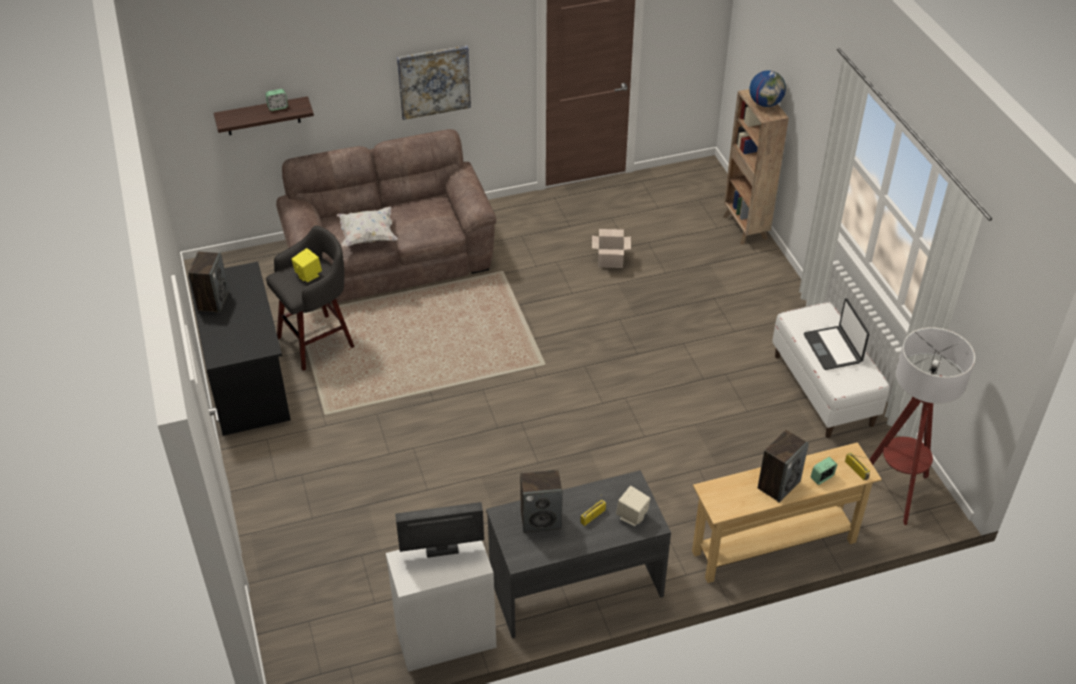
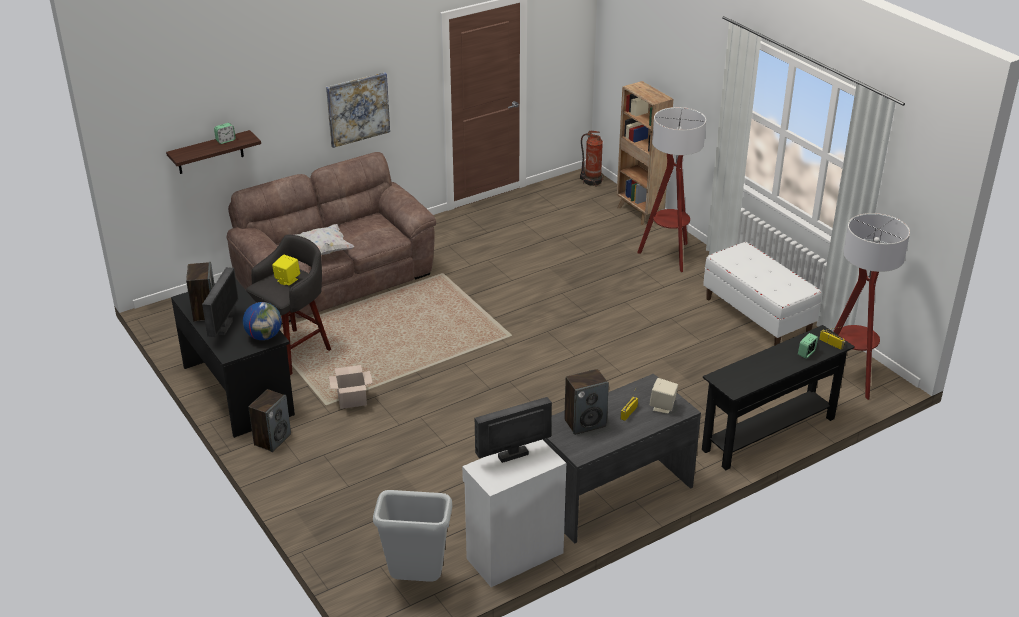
camera: 15 degrees left, 10 degrees down
(224, 324) = (223, 327): none -> monitor
(337, 647) = (416, 581): none -> grey trash can
(611, 260) = (535, 252): cardboard box -> cardboard box (353, 400)
(708, 176) = (592, 181): none -> fire extinguisher
(755, 291) = (668, 256): none -> floor lamp
(765, 103) = (649, 92): globe -> globe (264, 336)
(774, 547) = (769, 434): beige console table -> black console table
(778, 484) = (773, 364): speaker -> speaker (272, 439)
(833, 348) = (764, 273): laptop -> none

